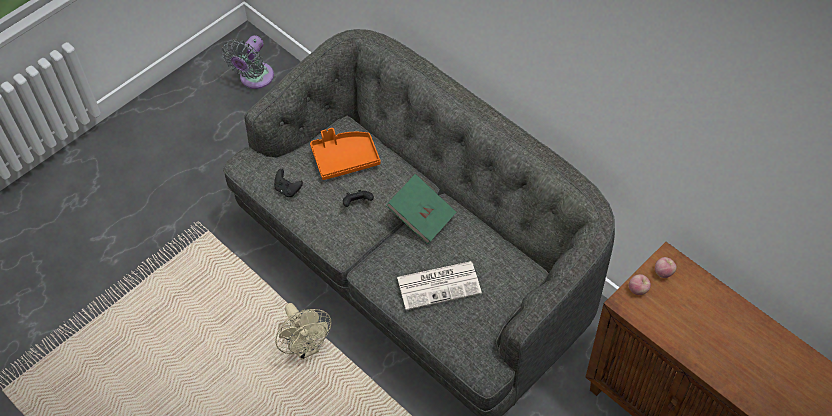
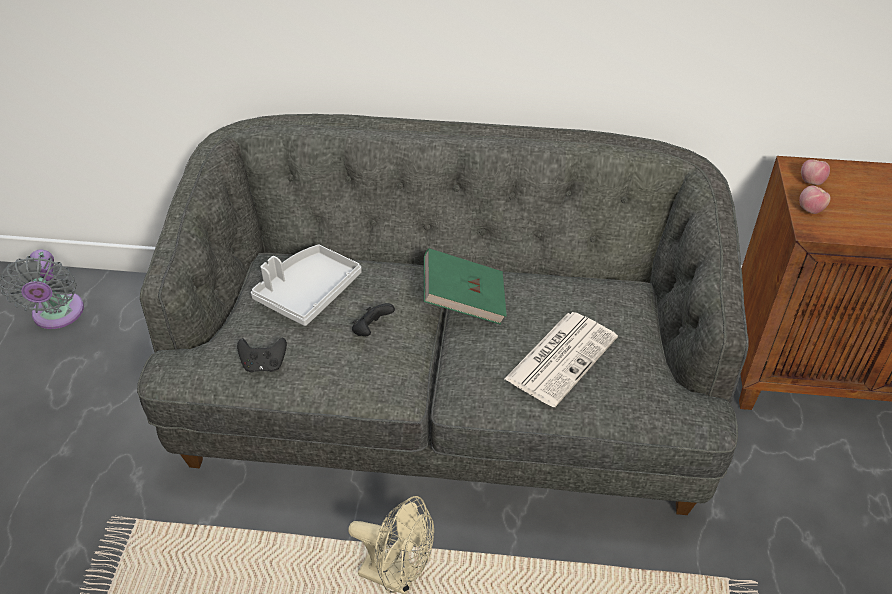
camera: 40 degrees left, 10 degrees down
(345, 159) = (307, 292): orange tray -> grey tray

